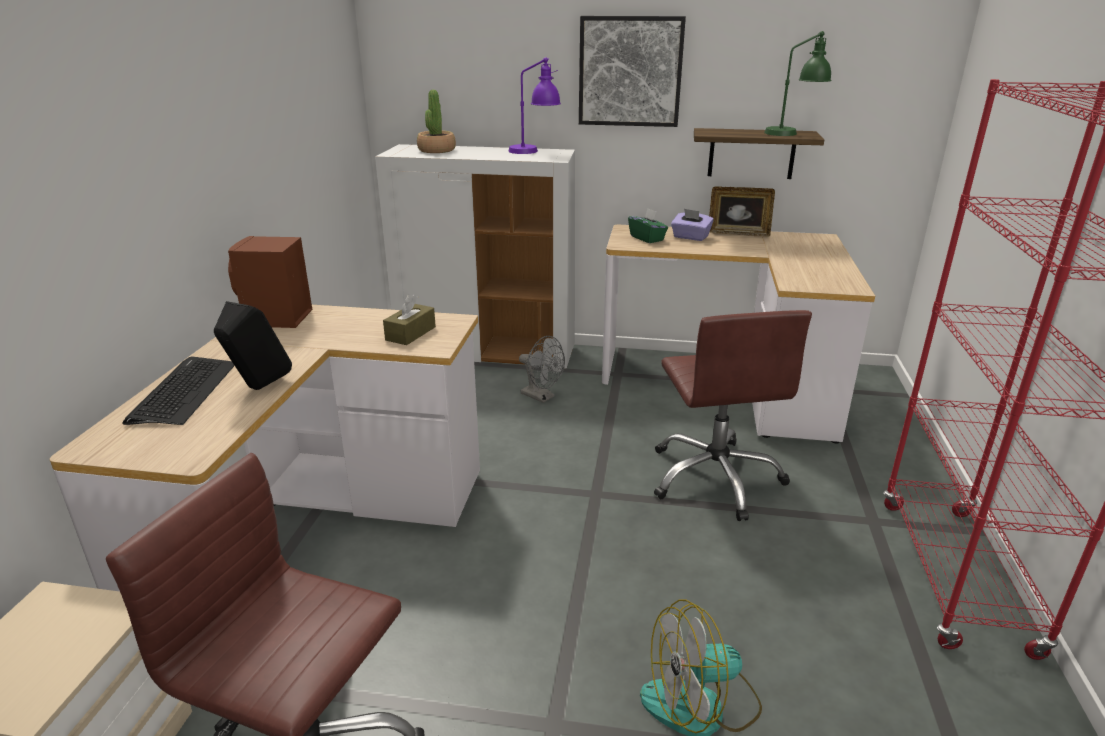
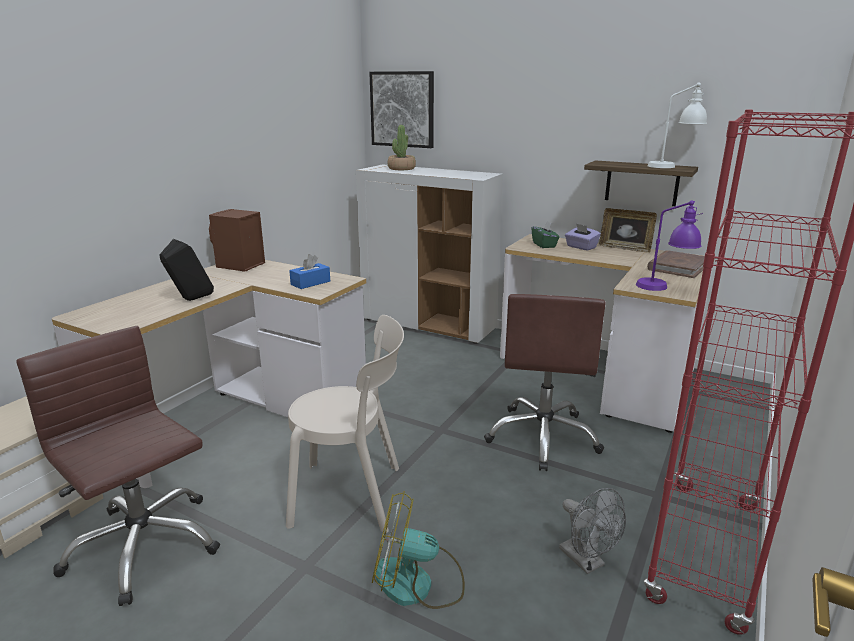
camera: 20 degrees right, 5 degrees down
(184, 392) = (149, 296): keyboard -> none
(410, 333) = (310, 283): brown tissue box -> blue tissue box
(534, 152) = (469, 173): purple table lamp -> purple table lamp (664, 289)
(542, 397) = (447, 359): grey fan -> grey fan (587, 562)
(549, 610) = (353, 496): none -> beige chair
(630, 72) = (546, 115): picture -> picture (402, 109)
(793, 133) = (673, 166): green table lamp -> white table lamp
(815, 253) = (677, 267): none -> brown book

